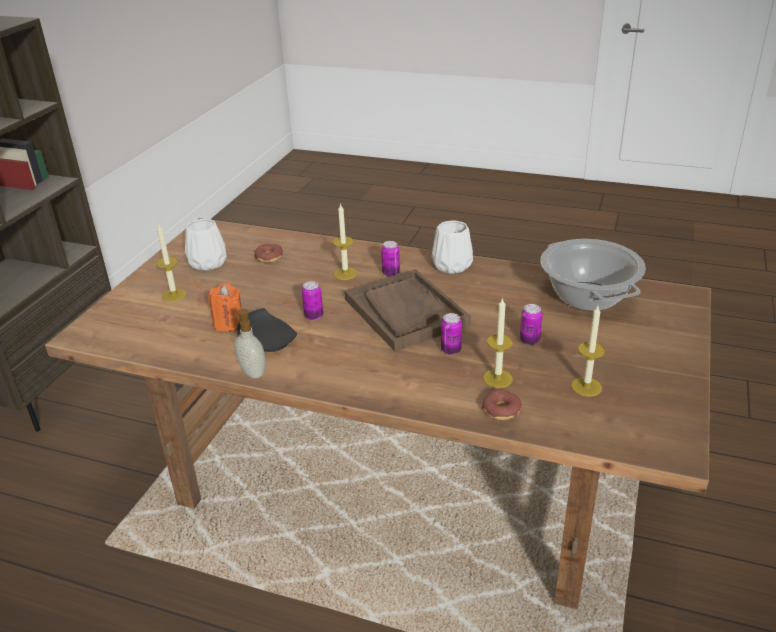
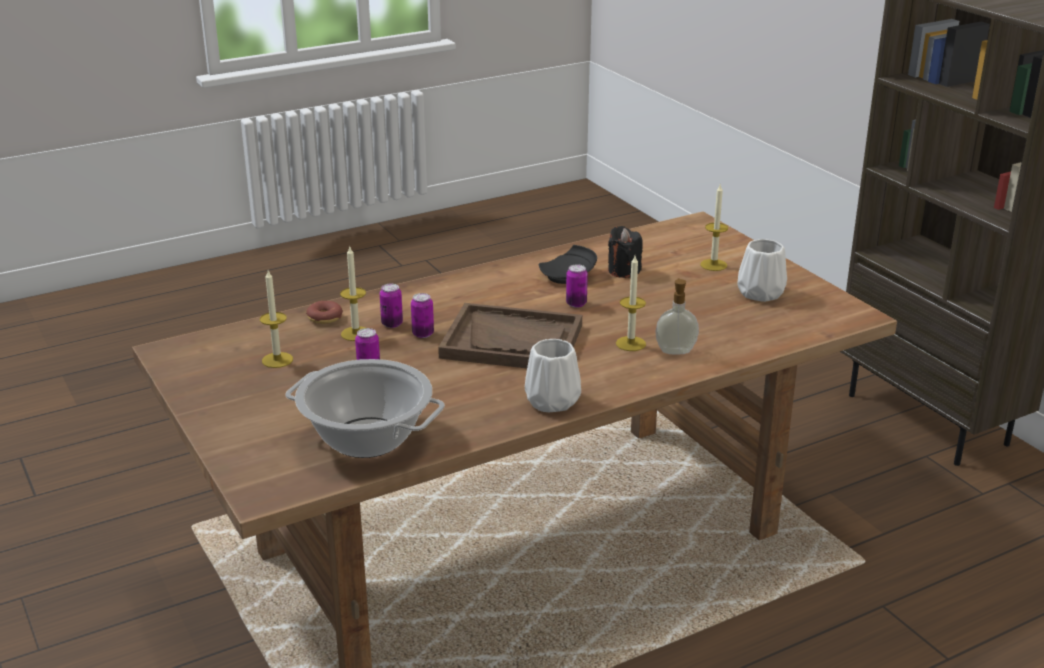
camera: 130 degrees right, 5 degrees down
(228, 323) = (624, 271): orange candle -> black candle
(251, 373) = (535, 259): soap dispenser -> soap dispenser (675, 351)
(269, 257) = (729, 322): donut -> none
(391, 273) = (592, 364): can -> can (392, 324)

